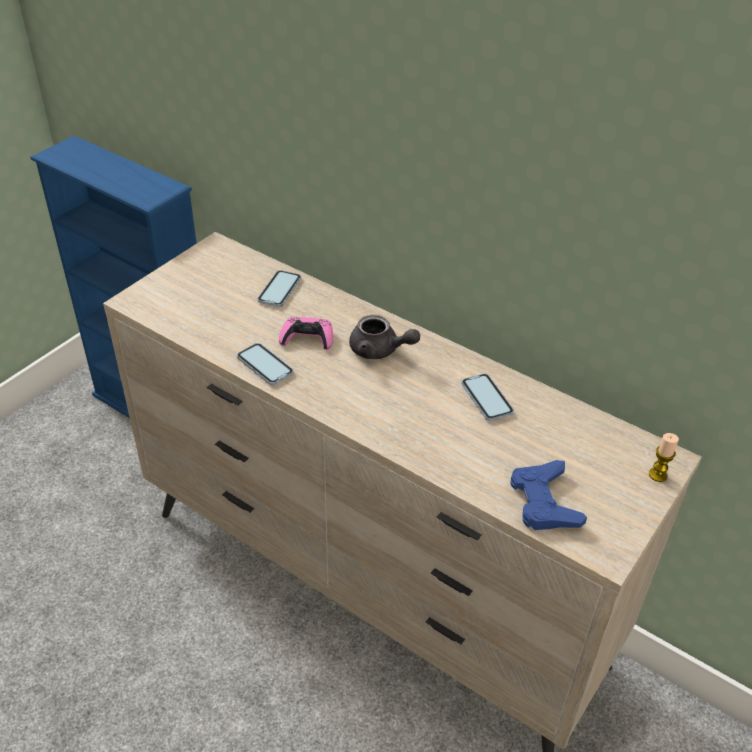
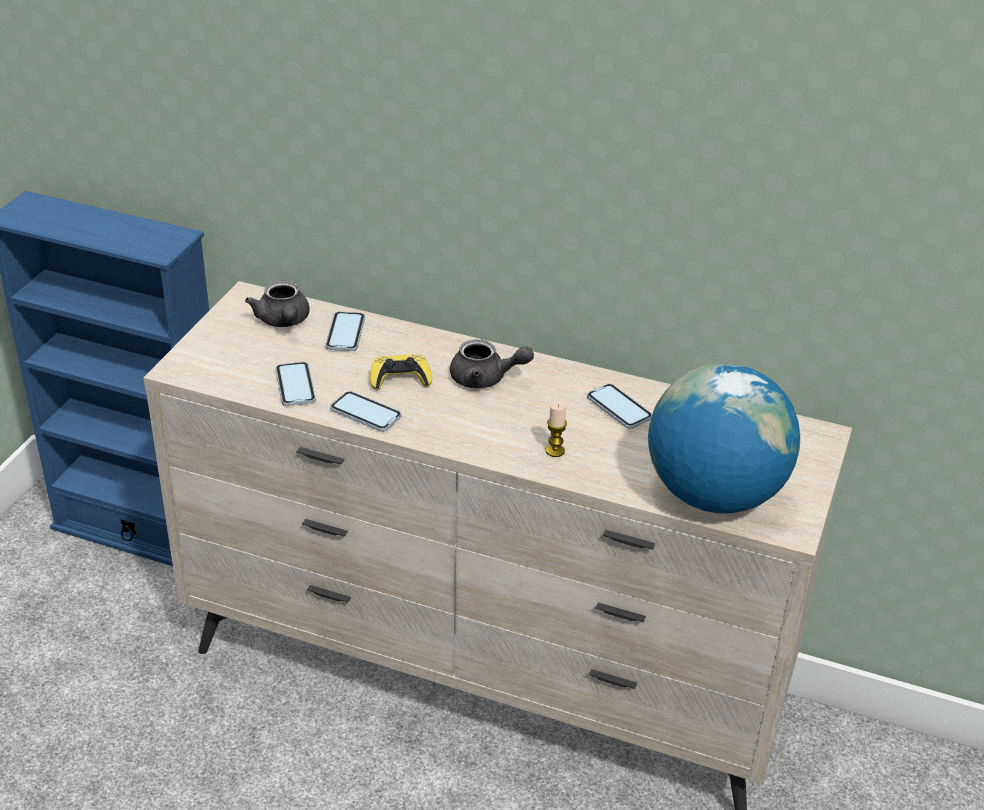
camera: 15 degrees left, 5 degrees down
(218, 330) = (295, 386): none -> phone
(234, 272) = (283, 321): none -> grey teapot
(307, 338) = (400, 378): pink game controller -> yellow game controller
(544, 501) = (714, 494): blue game controller -> globe
(657, 475) = (816, 451): candle -> candle (555, 451)

